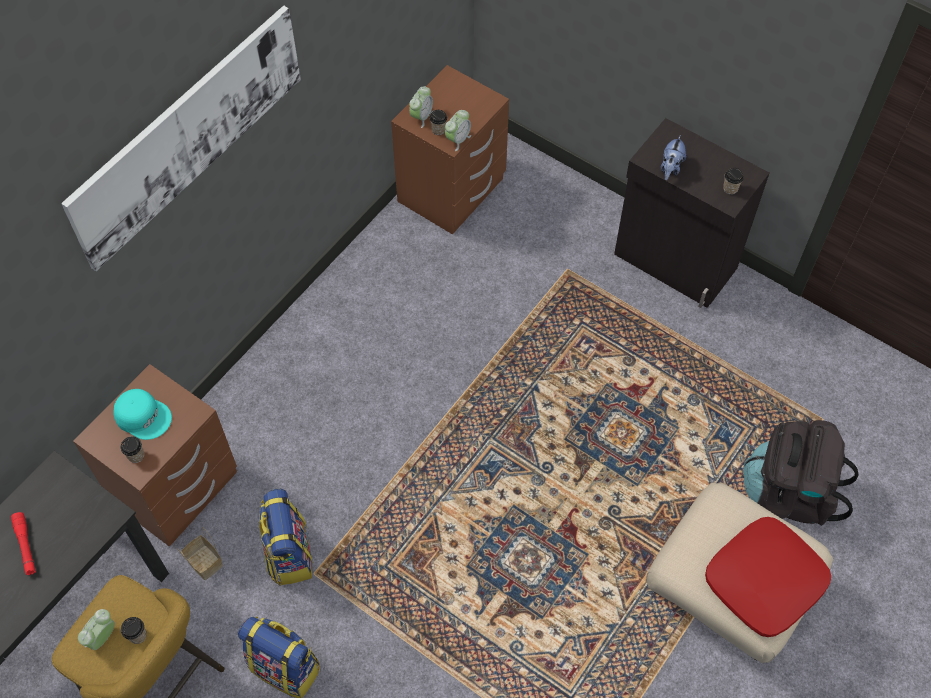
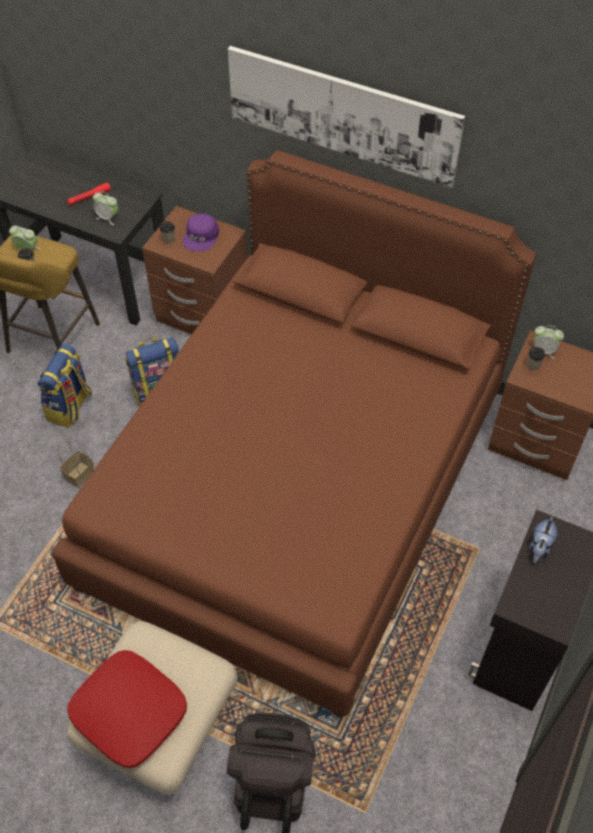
camera: 80 degrees right, 5 degrees down
(143, 416) = (201, 236): turquoise cap -> purple cap
(203, 562) = (146, 342): basket -> basket (80, 474)
(458, 140) = (527, 381): alarm clock -> alarm clock (108, 218)
(464, 421) = (296, 488): none -> brown bed
(670, 168) = (539, 547): plush toy -> plush toy turned 75 degrees counterclockwise
(730, 189) = (531, 607): cup -> none

